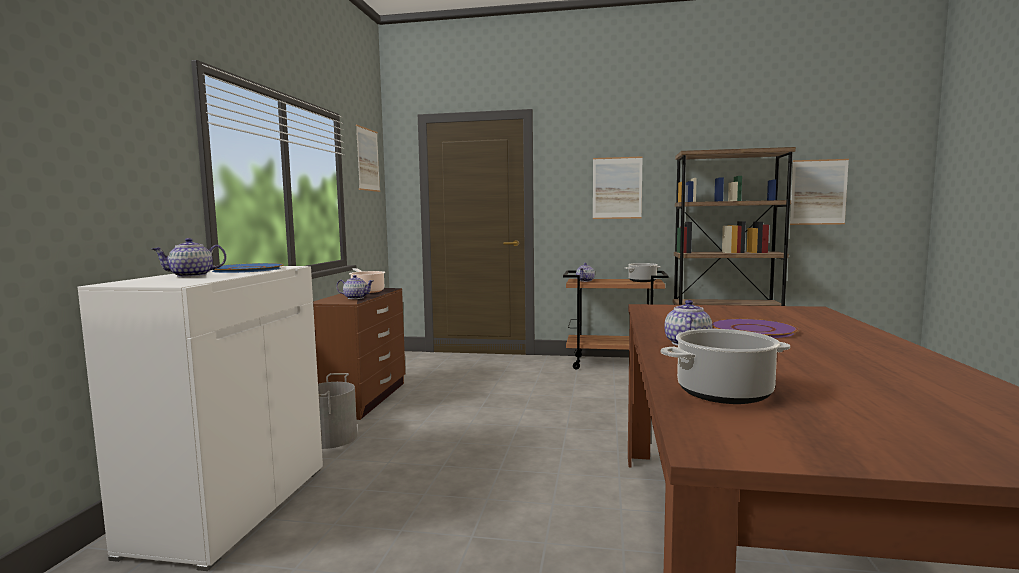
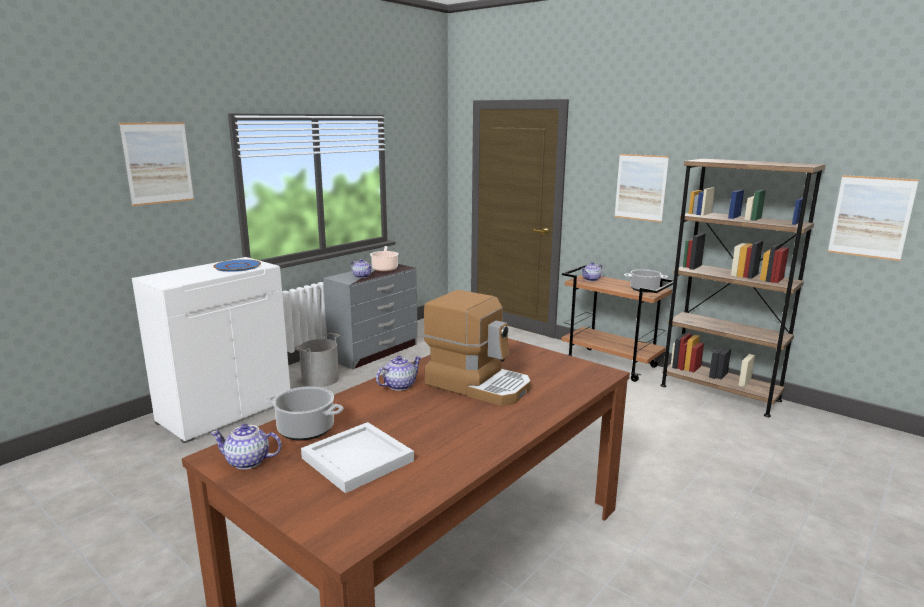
camera: 30 degrees right, 10 degrees up
(192, 276) = (195, 272): teapot -> teapot (248, 462)
(364, 398) = (375, 352): brown dresser -> grey dresser
(368, 159) = (422, 146): picture -> picture (158, 163)
(752, 330) = (478, 384): purple plate -> coffee machine
(870, 400) = (355, 459): none -> white tray

